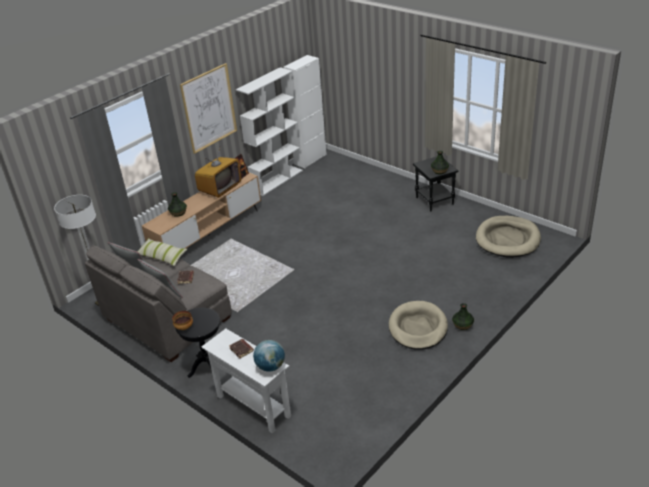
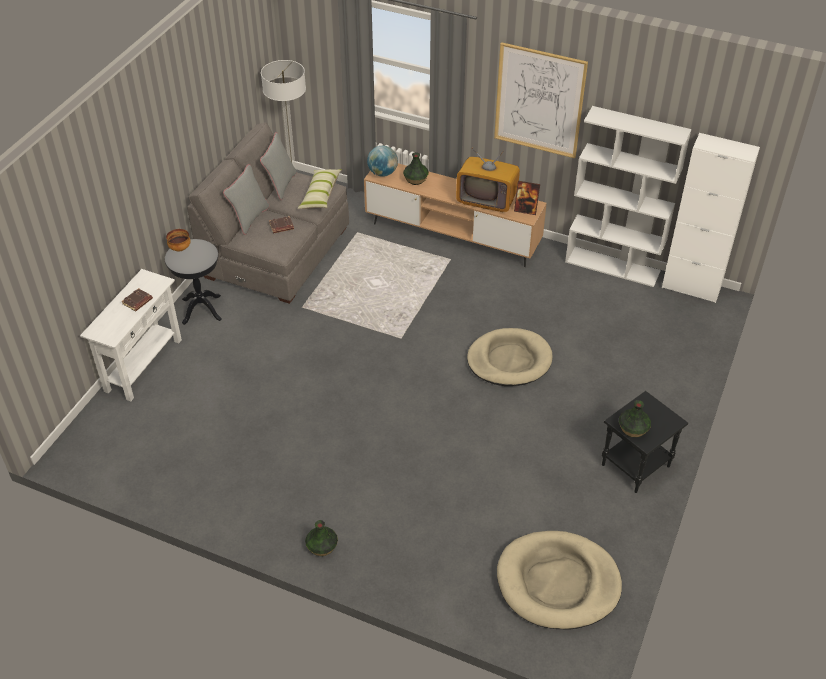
camera: 70 degrees right, 10 degrees up
(271, 366) = (111, 332): globe -> globe (382, 173)
(418, 328) = (306, 495): beige dog bed -> beige dog bed (509, 360)

